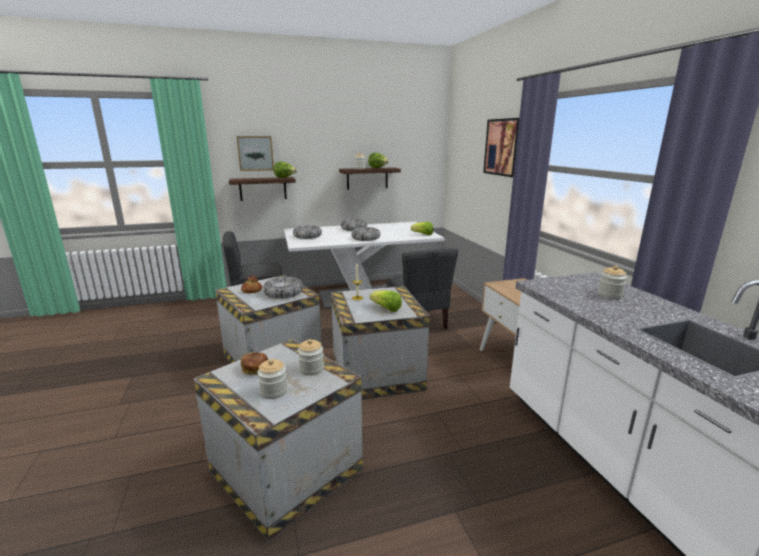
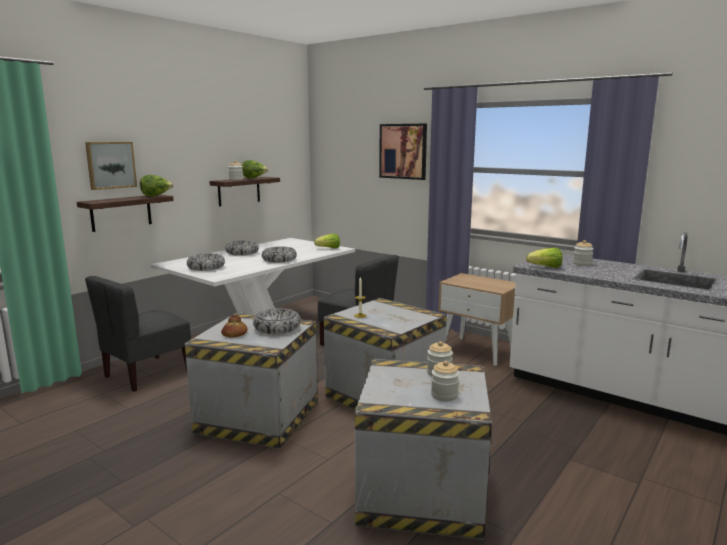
camera: 35 degrees left, 5 degrees down
(255, 370) = (395, 388): bread -> none
(386, 309) = (403, 317): lettuce -> lettuce (545, 267)

